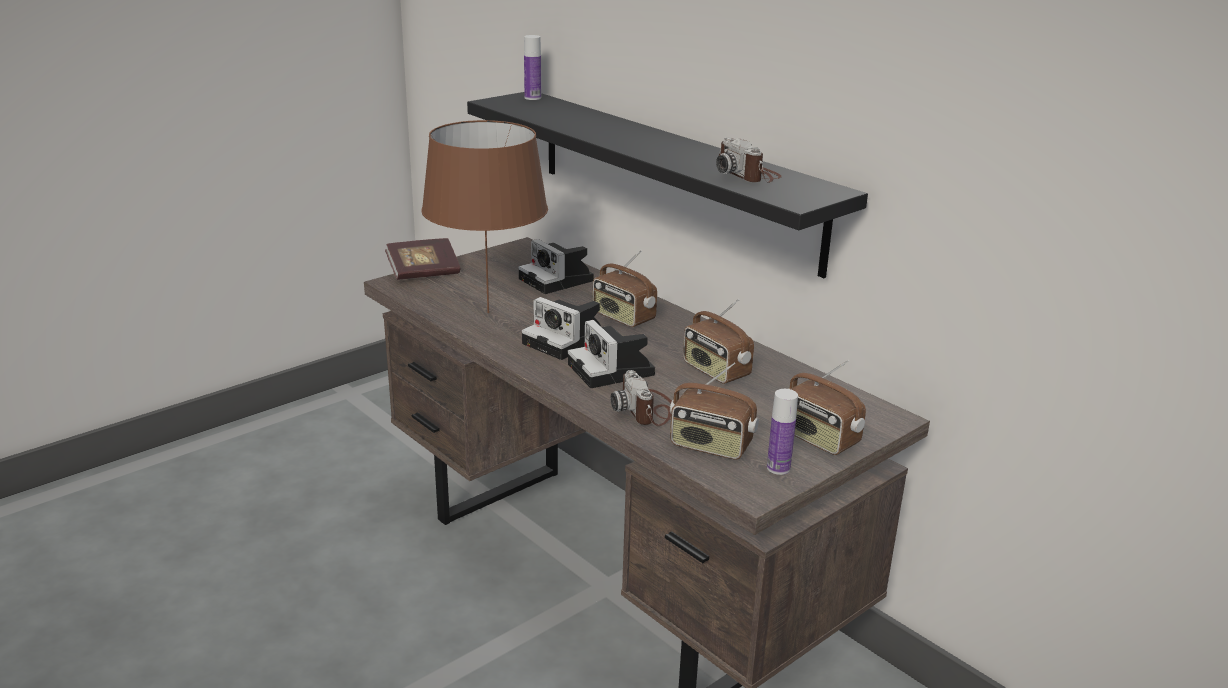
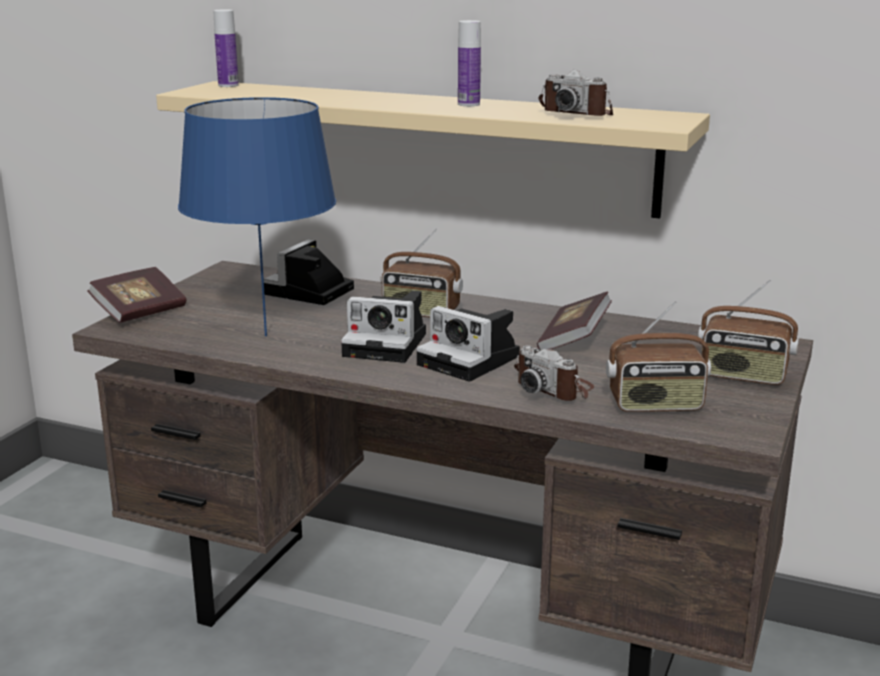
camera: 25 degrees left, 5 degrees down
(488, 313) = (265, 336): brown table lamp -> blue table lamp
(558, 280) = (308, 293): camera -> camera turned 90 degrees clockwise
(674, 177) = (440, 146): black shelf -> beige shelf
(715, 371) = (573, 340): radio -> book
(778, 468) = (742, 408): bottle -> bottle (468, 104)

